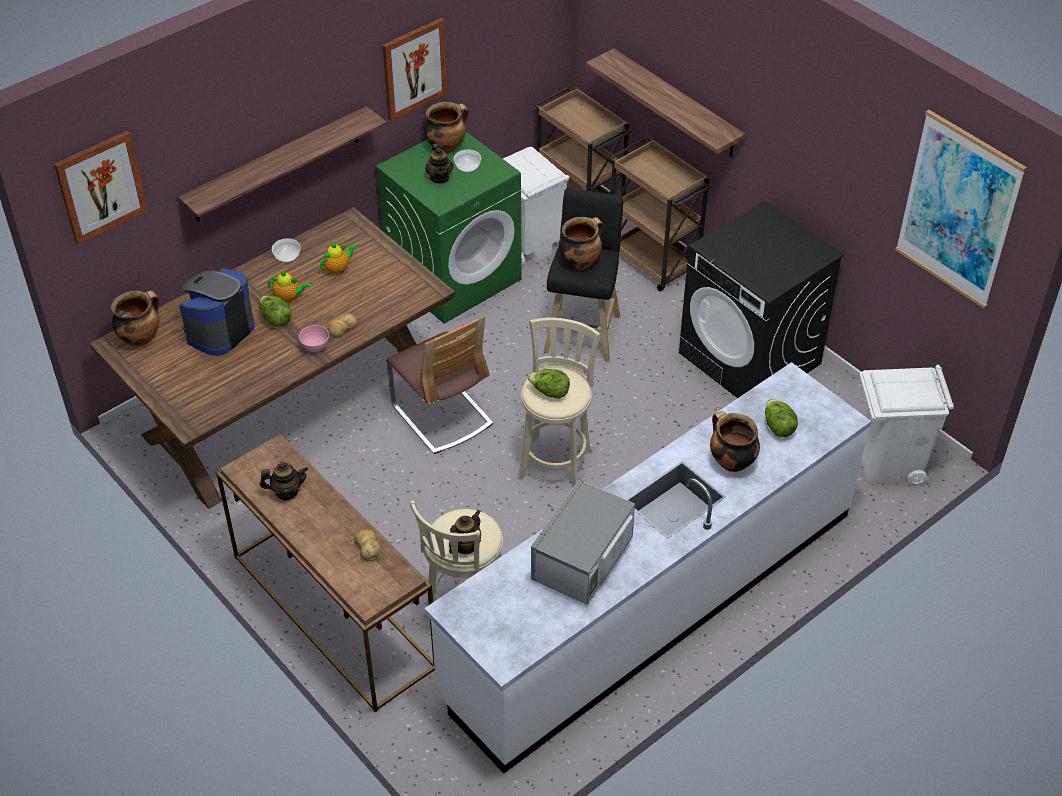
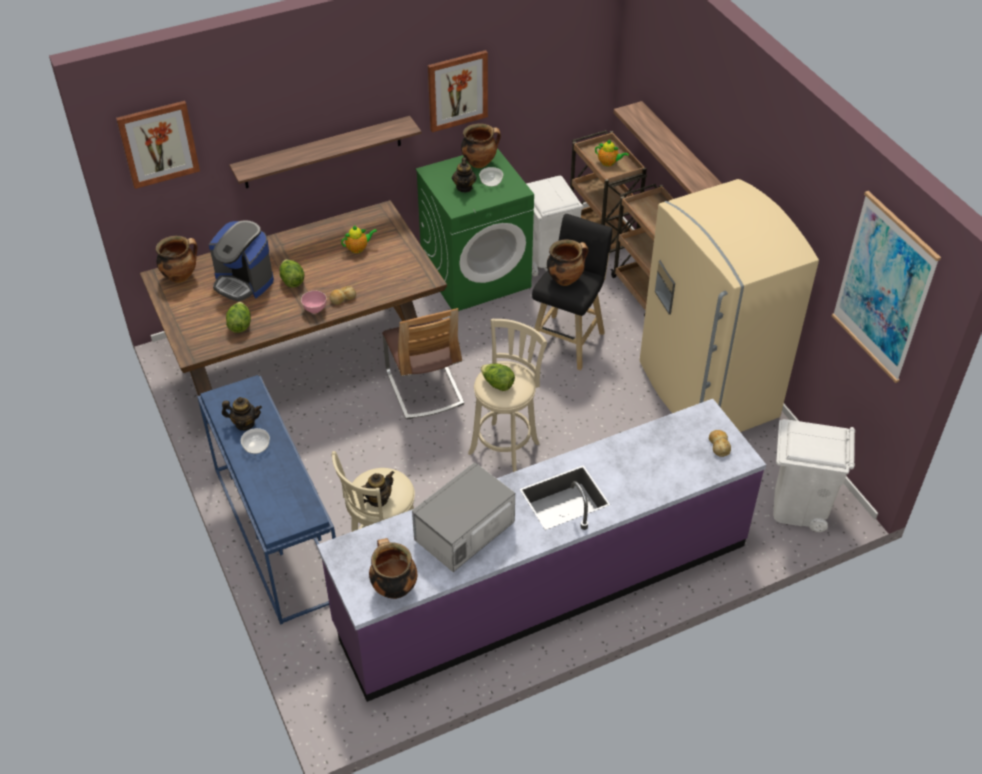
camera: 15 degrees right, 0 degrees up
(219, 331) = (244, 282): coffee machine -> coffee machine turned 105 degrees counterclockwise
(286, 256) = (321, 231): bowl -> bowl (256, 446)
(289, 298) = (309, 265): teapot -> teapot (609, 163)
(331, 611) = (275, 532): brown console table -> blue console table
(368, 547) = (292, 483): bread -> bread (719, 445)
(650, 603) = (543, 584): white counter -> purple counter
(731, 462) = (626, 475): cooking pot -> cooking pot (393, 588)
(750, 359) = (705, 391): black washing machine -> beige fridge
(778, 427) = (679, 453): lettuce -> lettuce (240, 325)

